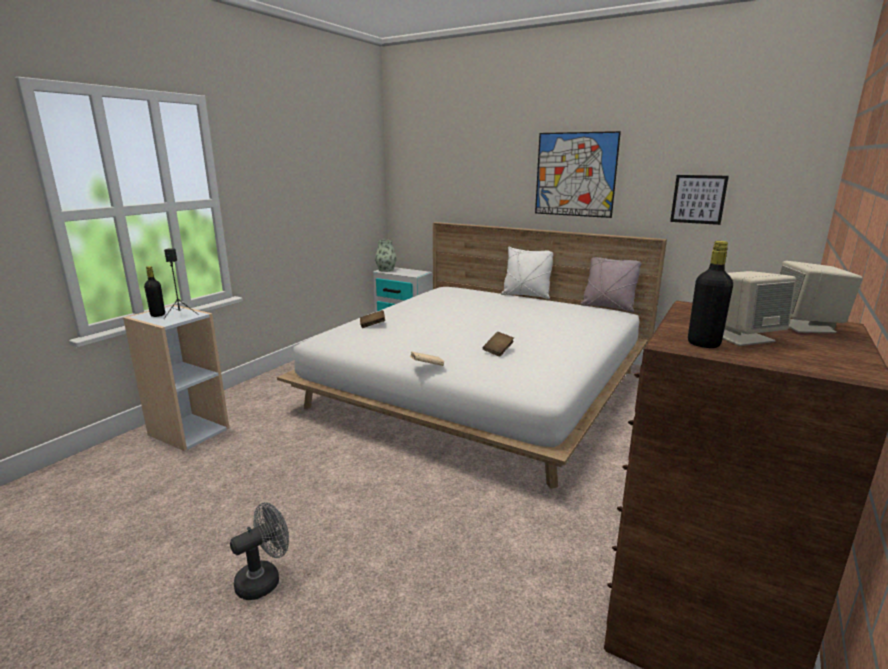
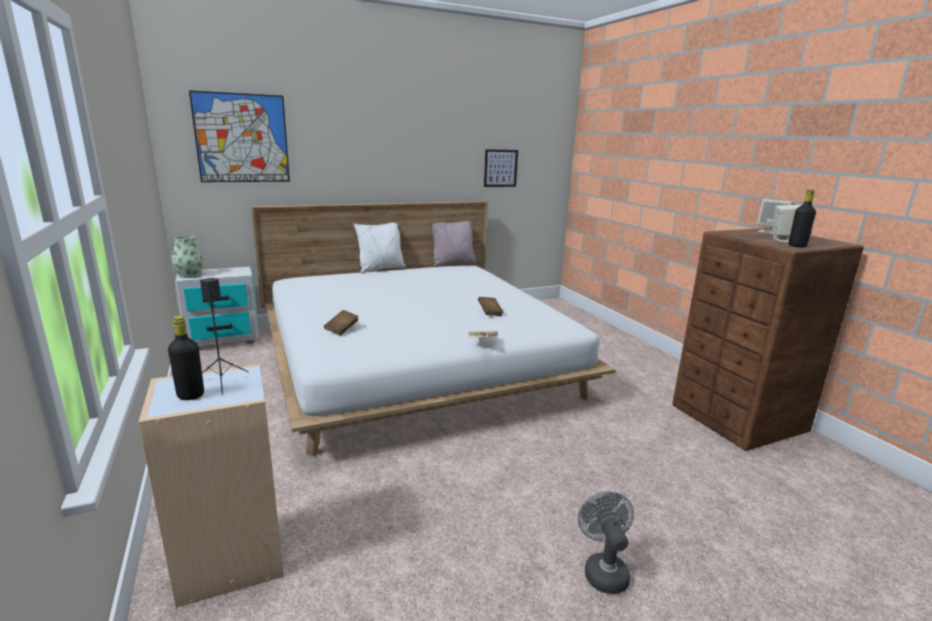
camera: 55 degrees left, 0 degrees up
(575, 174) = (406, 149): picture -> picture (242, 138)

